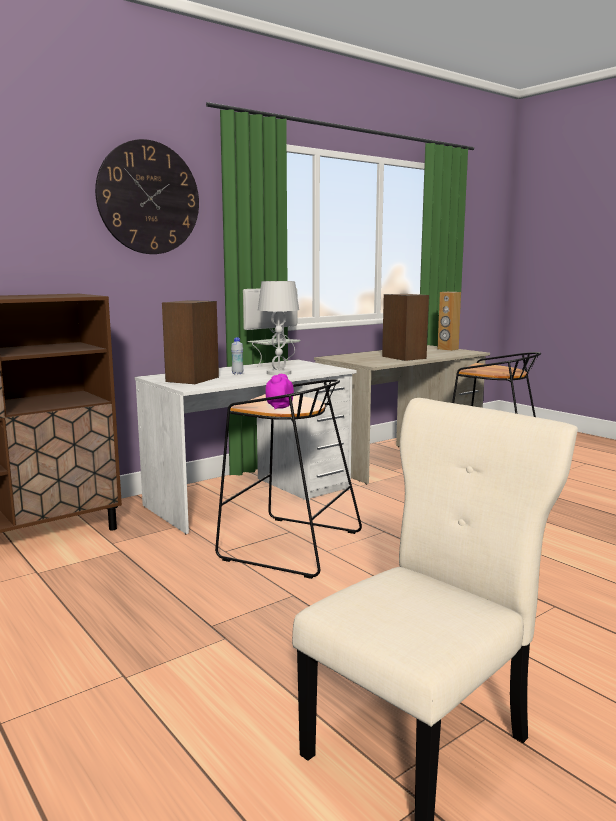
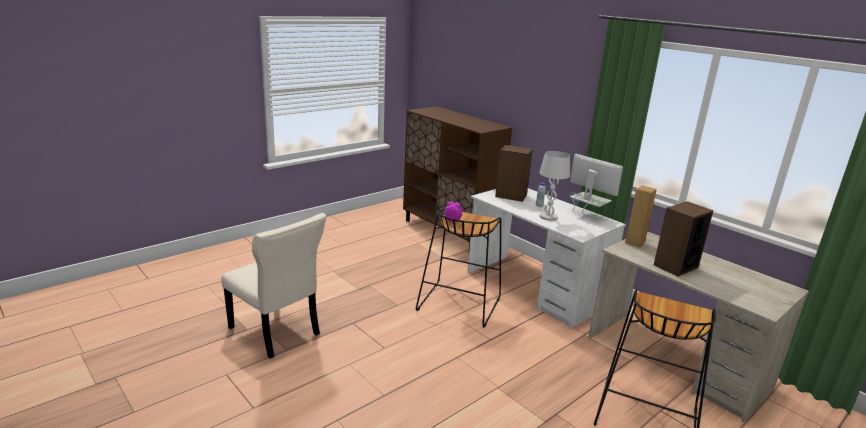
camera: 85 degrees right, 10 degrees up
(148, 198) = (563, 78): wall clock -> none
(447, 349) = (774, 297): brown speaker -> brown speaker (634, 242)

